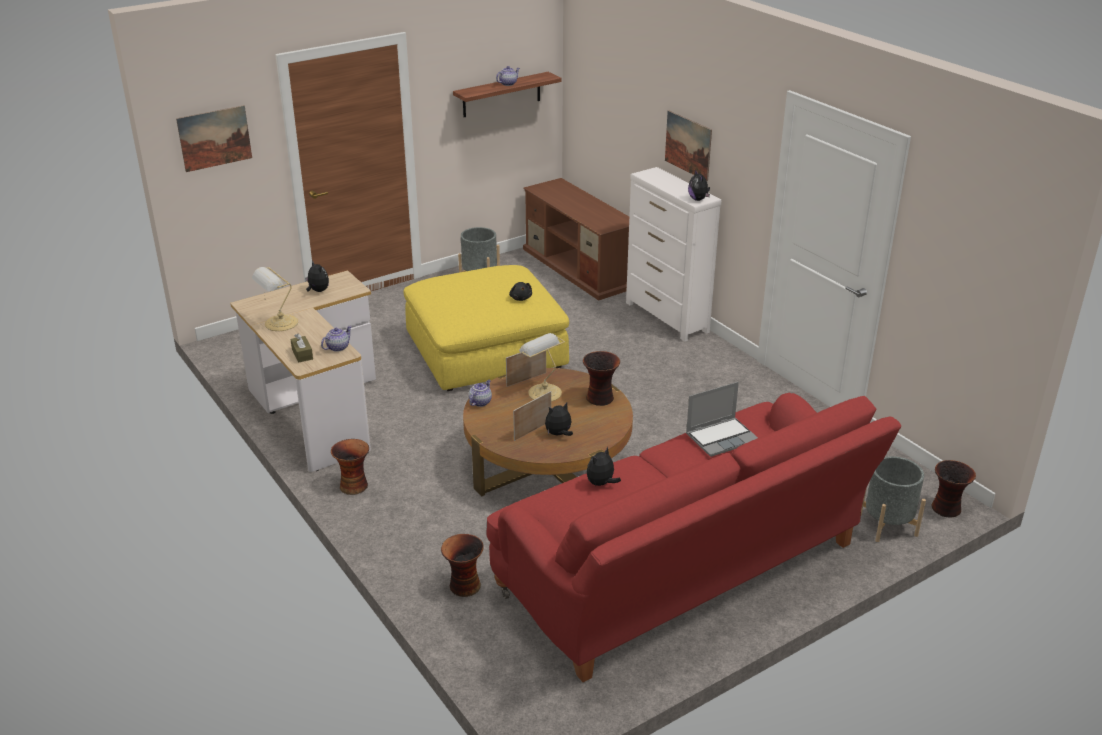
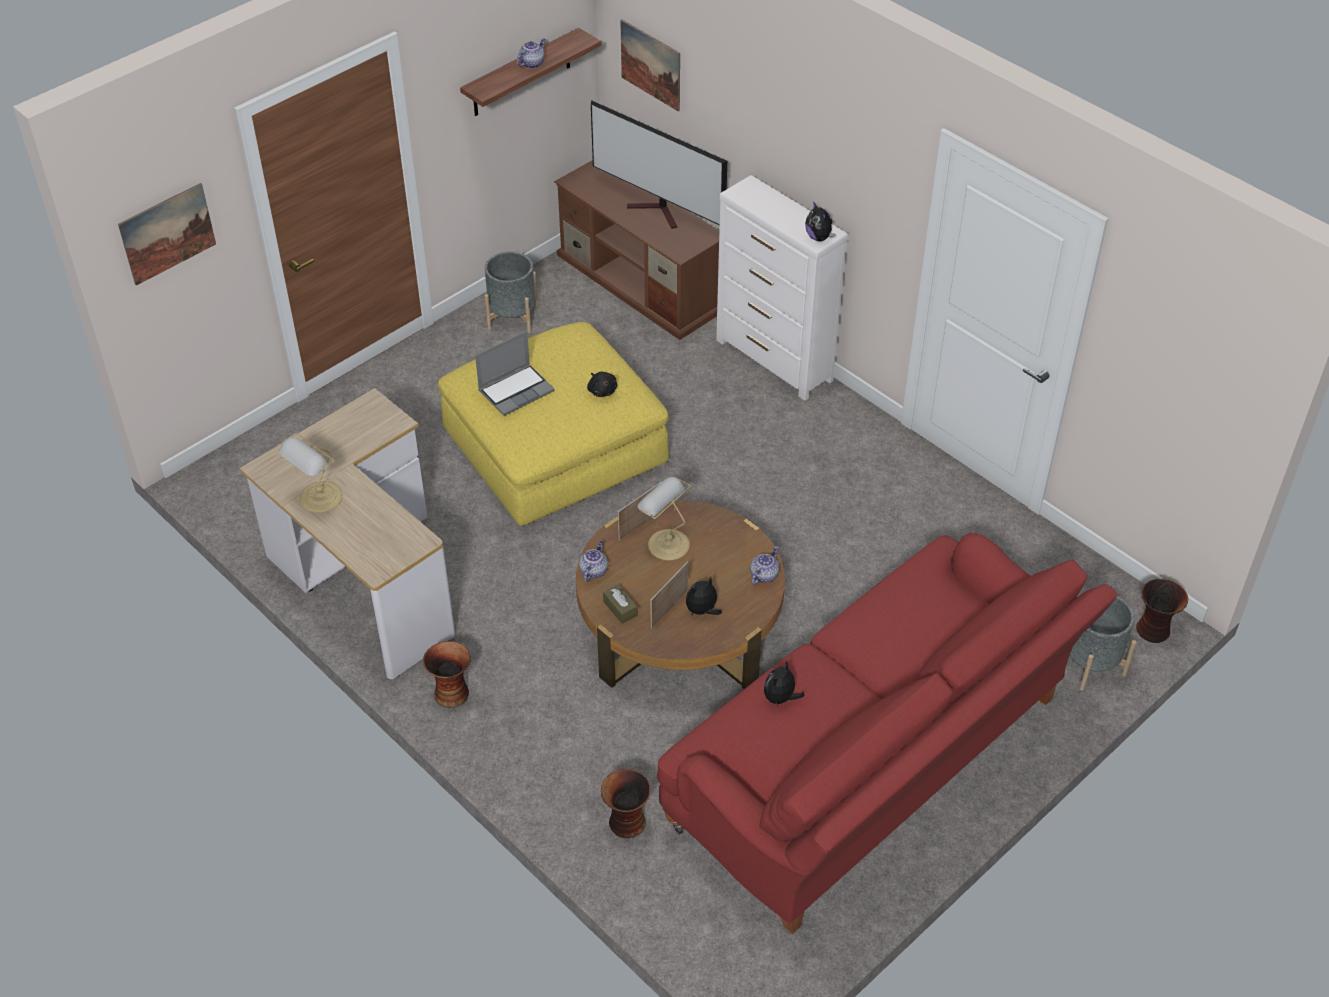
camera: 10 degrees left, 15 degrees up
(302, 354) = (367, 549): brown tissue box -> brown tissue box (620, 608)
(318, 291) = (348, 432): plush toy -> none
(337, 347) = (408, 532): teapot -> teapot (763, 575)
(593, 207) = (659, 212): none -> television
(601, 398) = (739, 545): vase -> none
(688, 145) = (797, 158): picture -> picture (650, 65)
(722, 437) = (904, 607): laptop -> laptop (516, 390)

